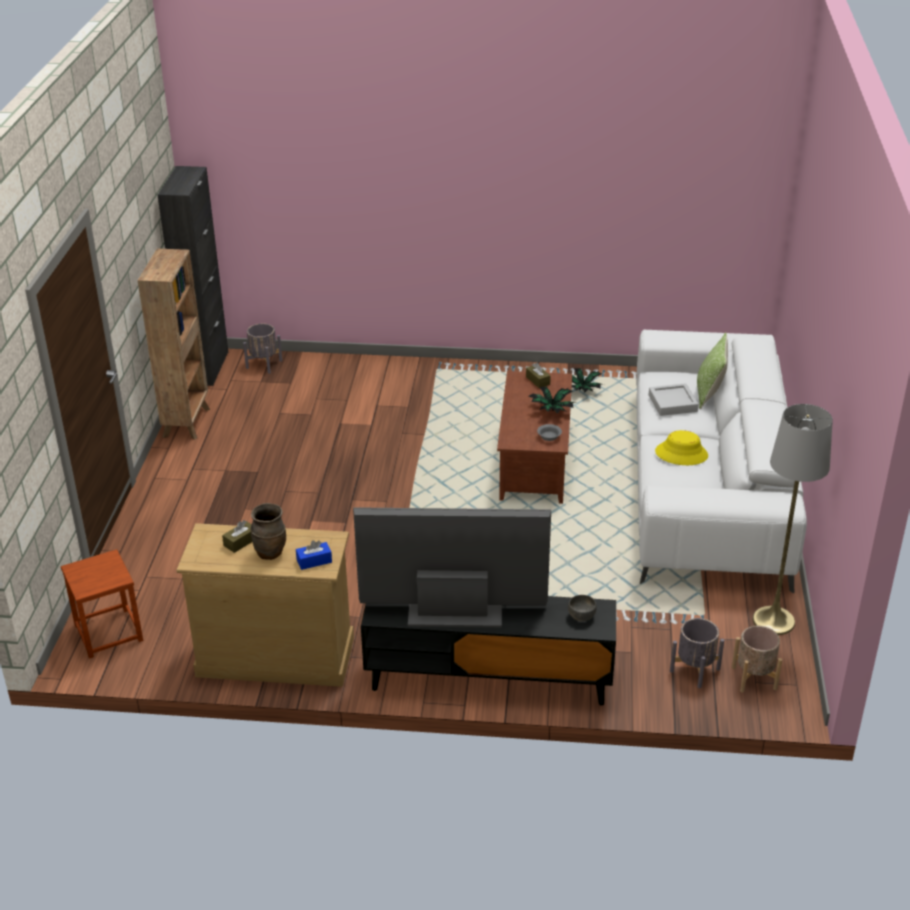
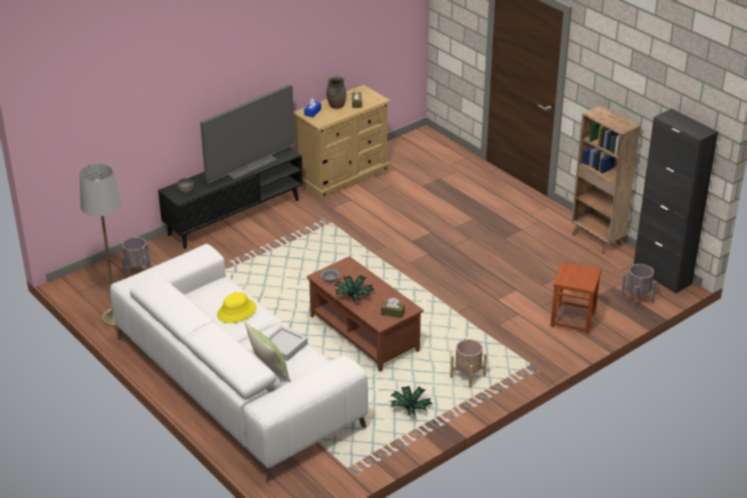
camera: 135 degrees right, 0 degrees up
(108, 633) = (428, 147): brown stool -> brown stool (573, 319)
(754, 678) = (102, 283): beige planter -> beige planter (467, 376)

